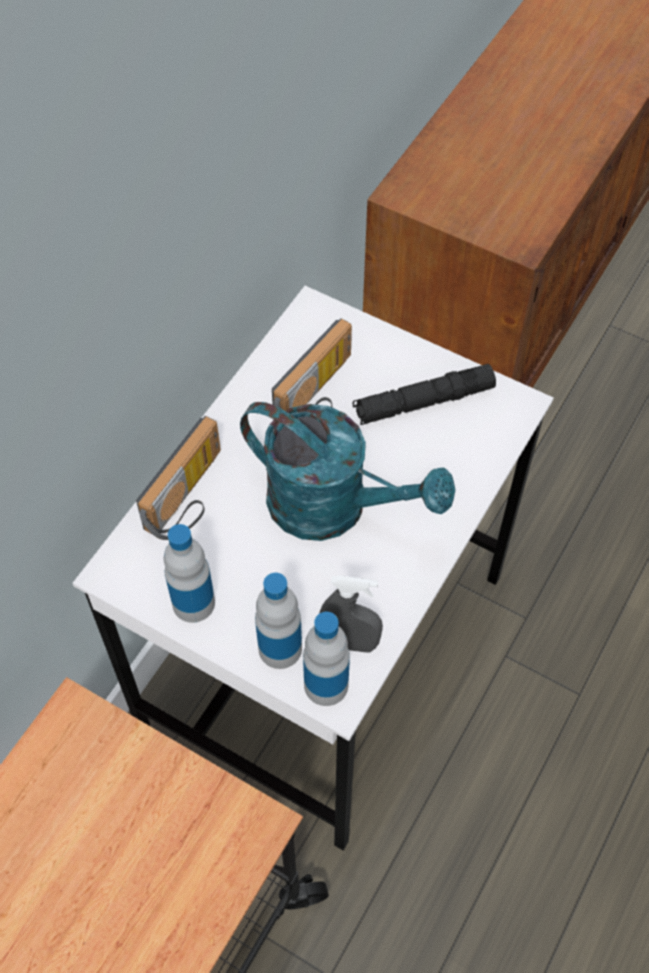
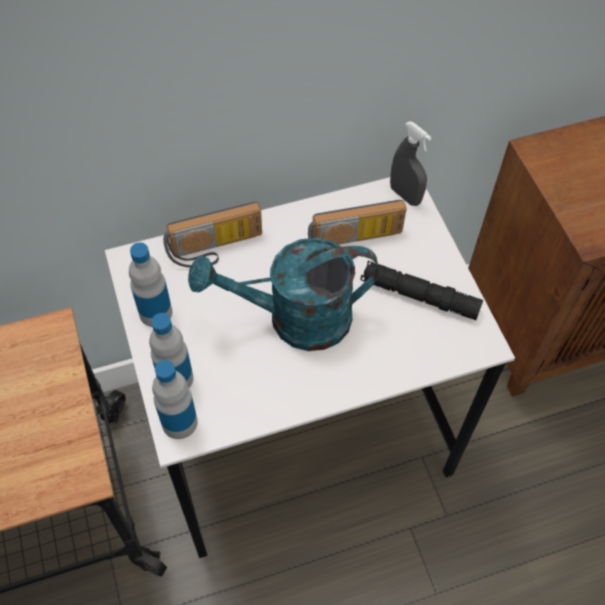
camera: 40 degrees right, 0 degrees up
(334, 507) = (294, 319): turquoise watering can -> turquoise watering can turned 105 degrees clockwise
(349, 643) = (218, 409): grey spray bottle -> grey spray bottle (405, 195)

